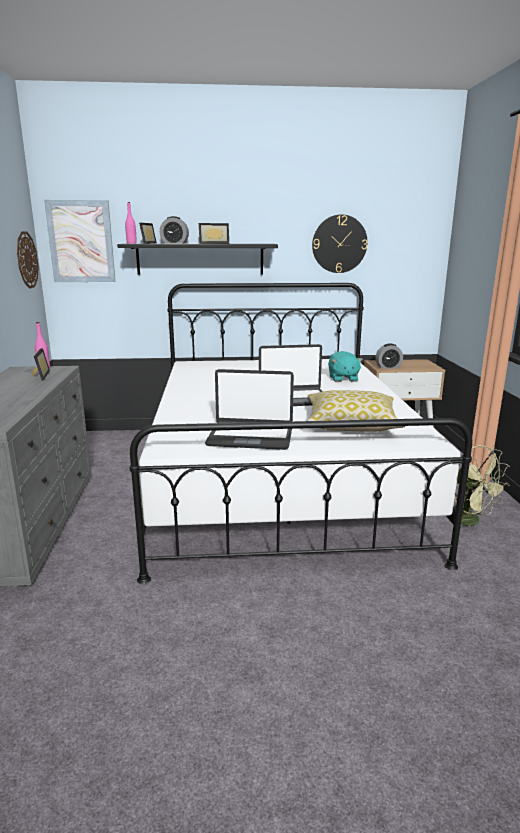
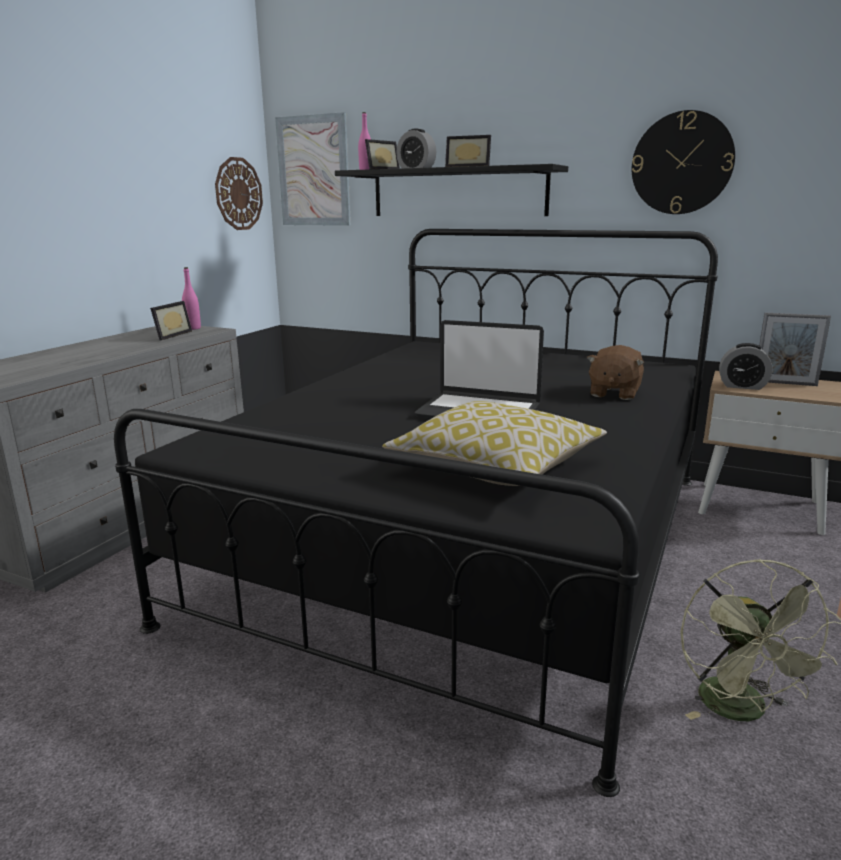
camera: 30 degrees right, 0 degrees up
(250, 437) = (315, 455): laptop -> none
(278, 481) = (469, 541): white bed -> black bed
(343, 379) = (613, 393): turquoise plush toy -> brown plush toy
(403, 363) = (785, 383): none -> picture frame

